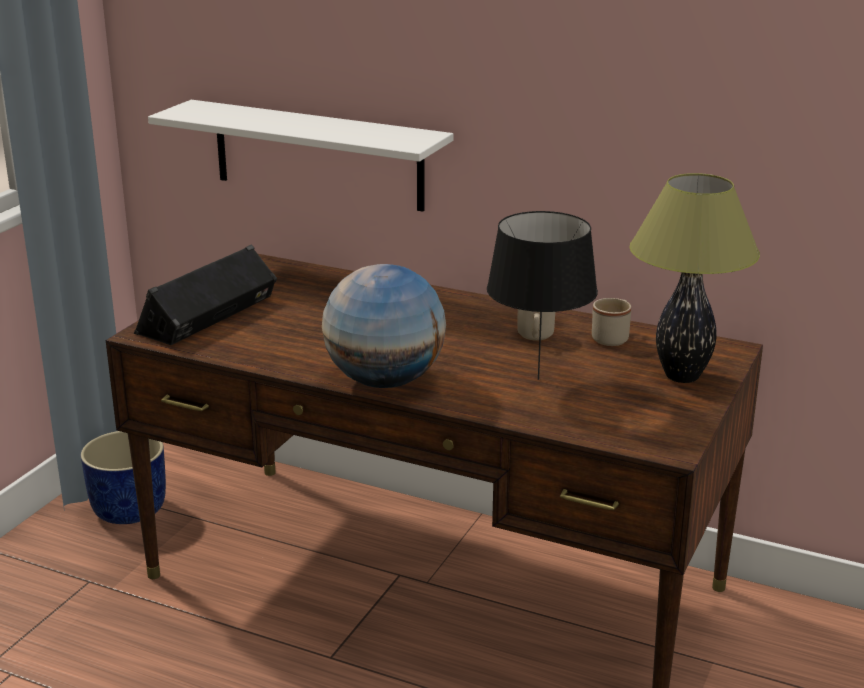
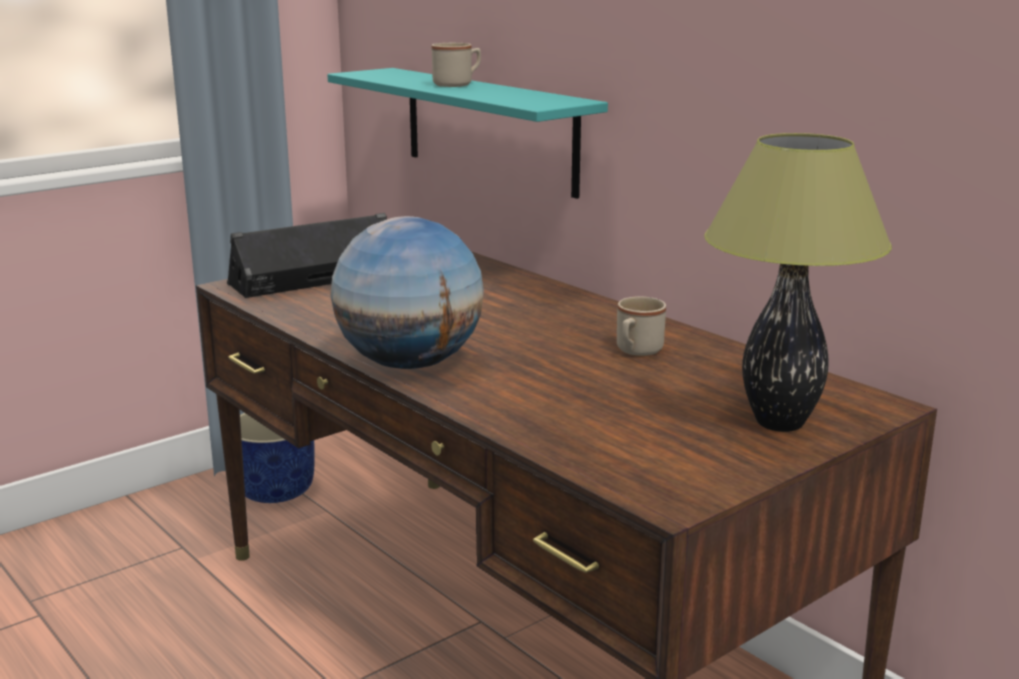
camera: 25 degrees right, 5 degrees down
(318, 155) = (489, 129): white shelf -> turquoise shelf
(539, 380) = (588, 394): black table lamp -> none
(612, 337) = (733, 367): beige mug -> beige mug (457, 84)

